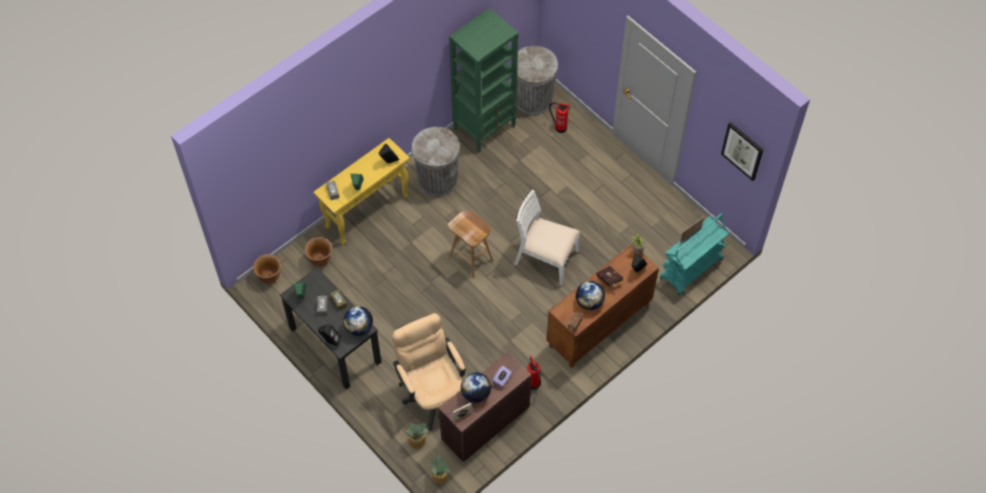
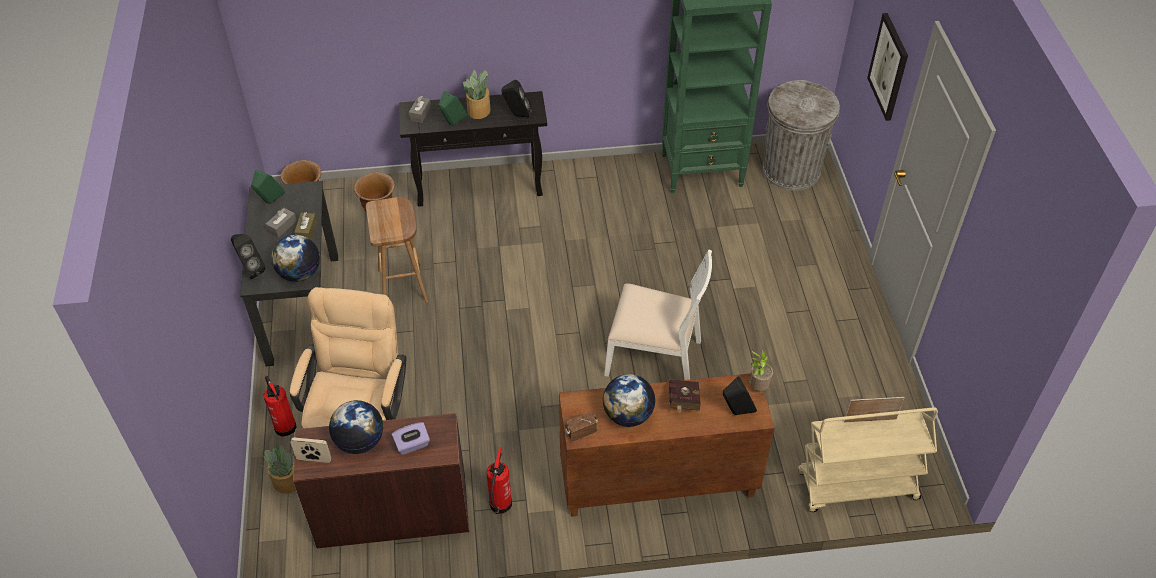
camera: 35 degrees right, 10 degrees down
(367, 211) = (480, 187): yellow console table -> black console table
(437, 180) = (593, 197): grey trash can -> none
(440, 475) = (272, 546): potted plant -> potted plant (479, 110)
(471, 259) = (556, 304): brown stool -> brown stool (403, 286)
(546, 258) = (654, 356): white chair -> white chair turned 135 degrees clockwise
(559, 127) = (801, 216): fire extinguisher -> fire extinguisher (285, 425)
(691, 269) = (856, 487): turquoise cart -> beige cart
(742, 150) = (1015, 304): picture -> picture (889, 67)

